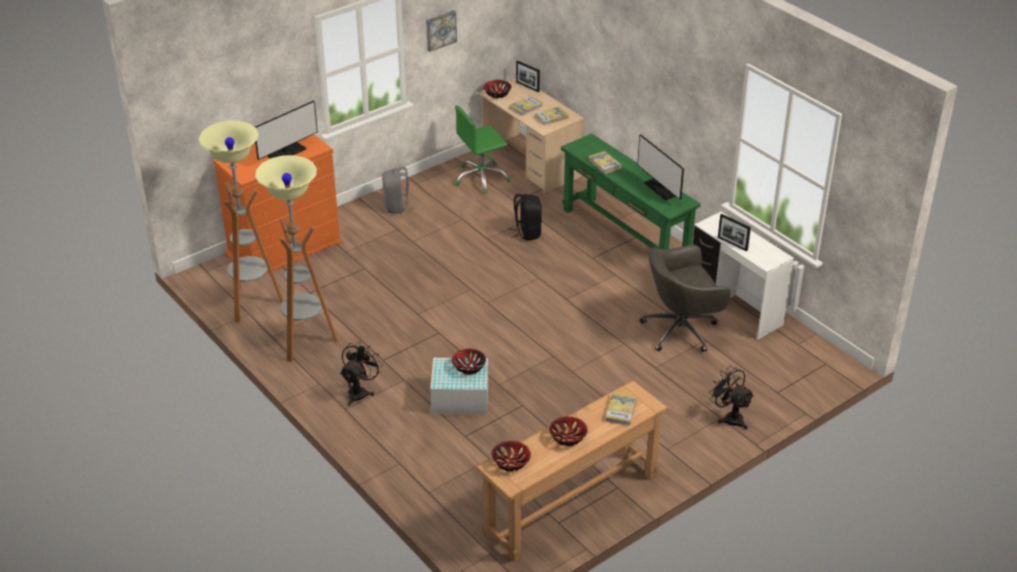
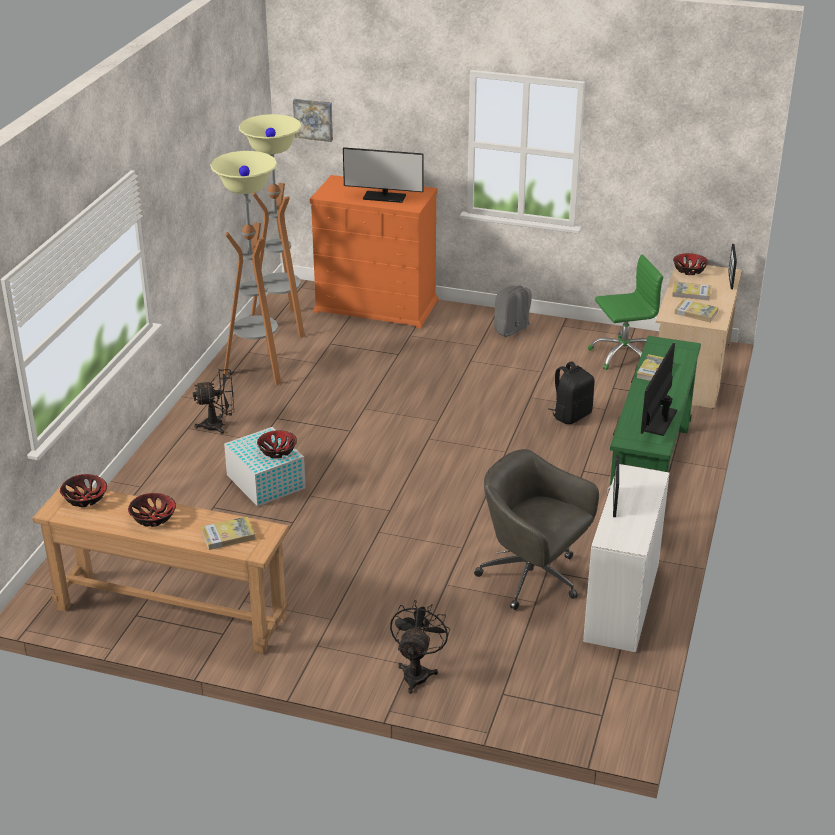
camera: 55 degrees right, 5 degrees down
(440, 30) = (634, 158): picture -> picture (313, 119)
(481, 178) = (623, 355): green office chair -> green office chair turned 135 degrees clockwise

